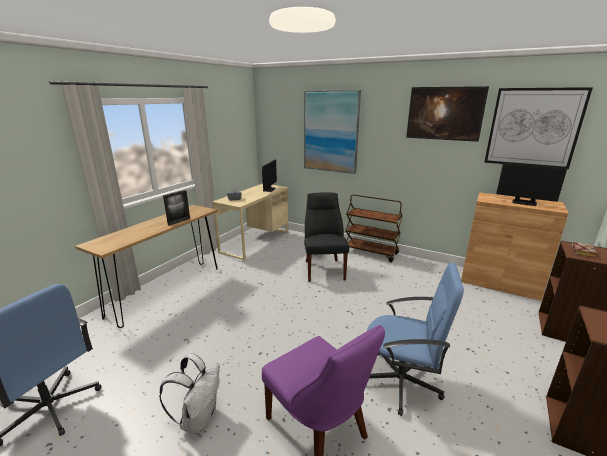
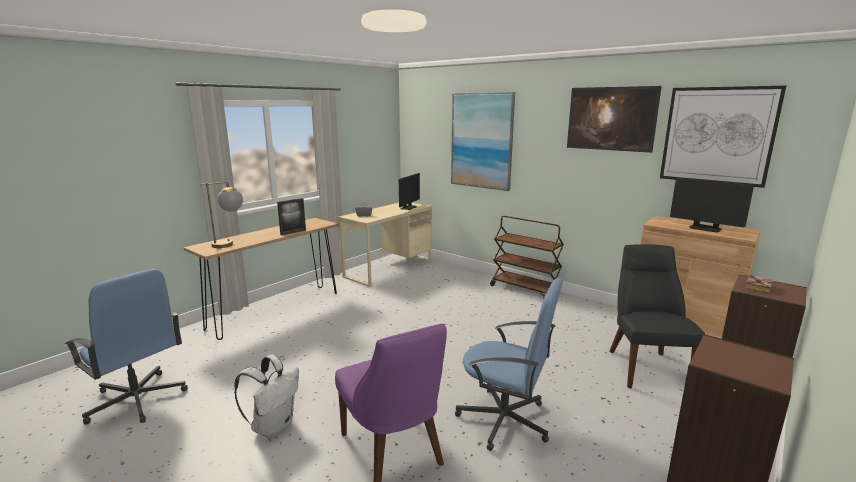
camera: 10 degrees right, 5 degrees down
(122, 238) = (230, 243): none -> table lamp
(323, 269) = (459, 302): black chair -> black chair (645, 367)

